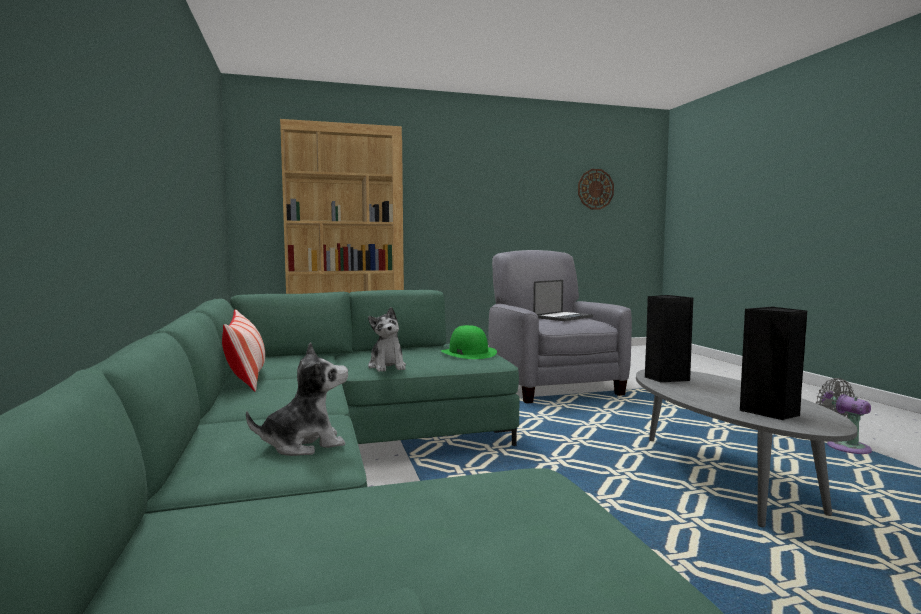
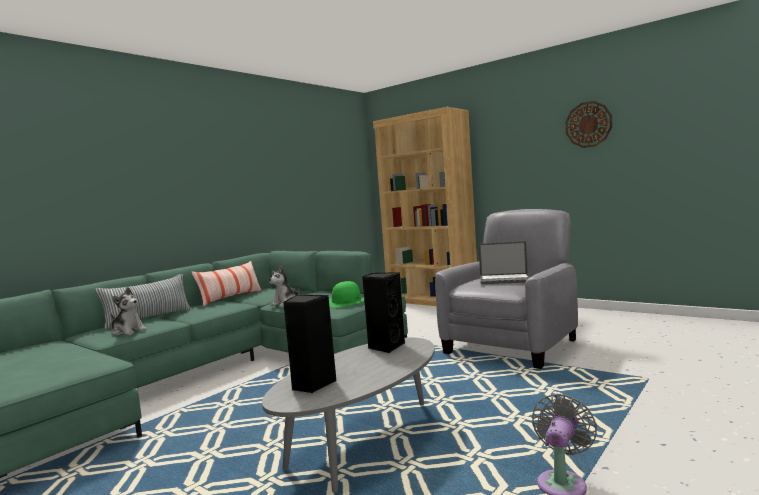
camera: 55 degrees right, 0 degrees up
(223, 424) = (148, 318): none -> pillow
(595, 189) = (700, 118): wall clock -> wall clock (588, 124)

